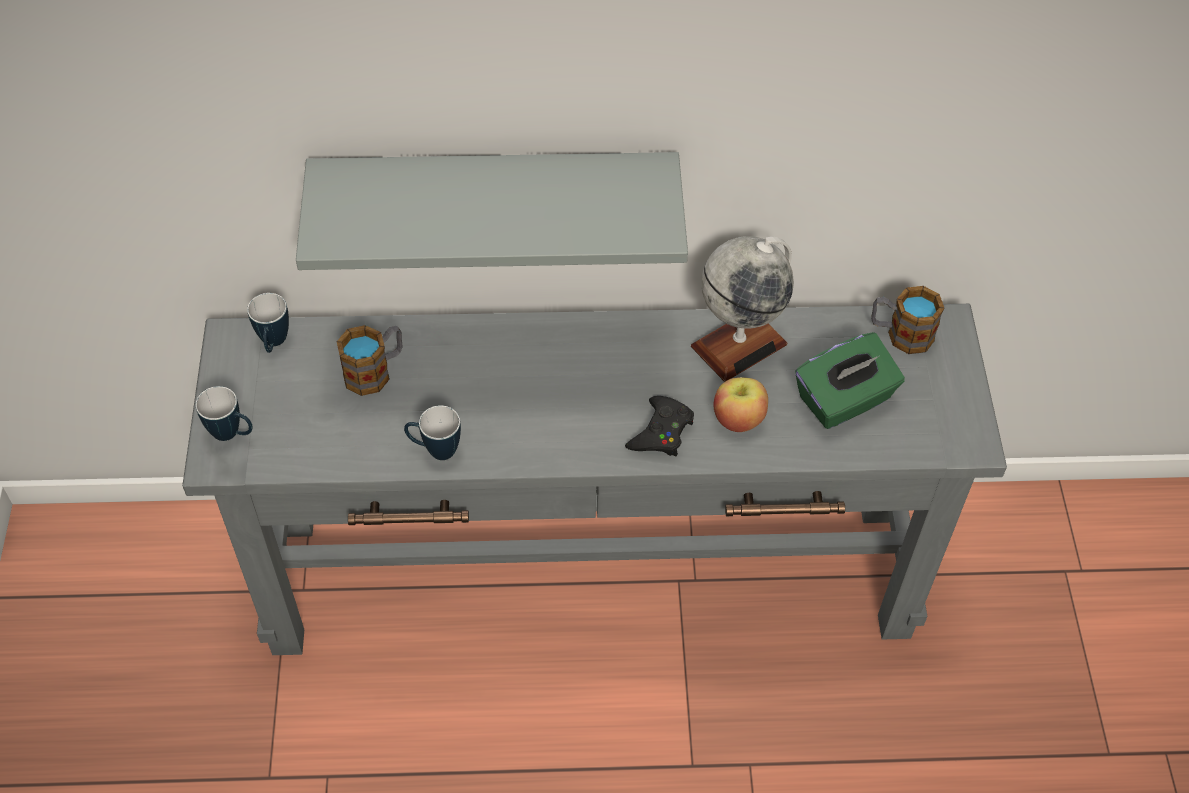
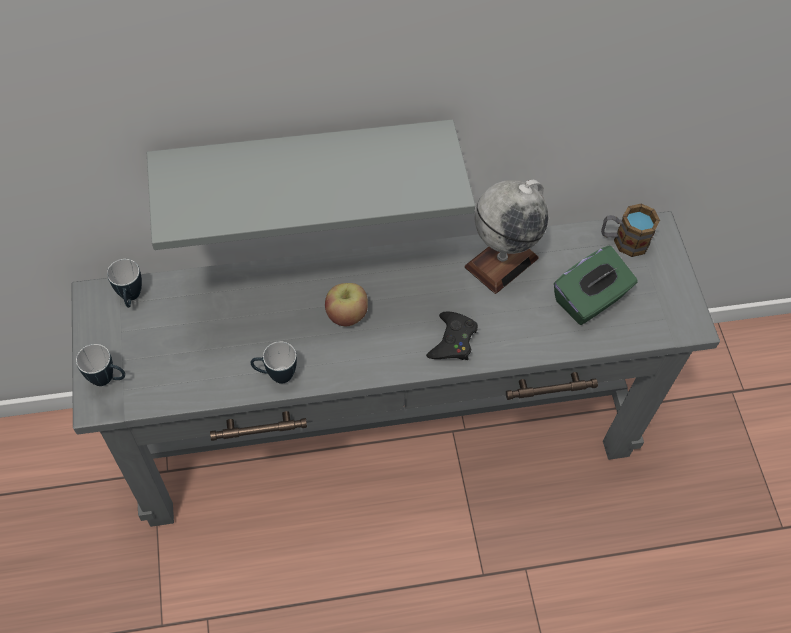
camera: 10 degrees left, 5 degrees up
(375, 371) = (217, 313): mug -> none
(738, 418) = (510, 323): apple -> apple (346, 314)

